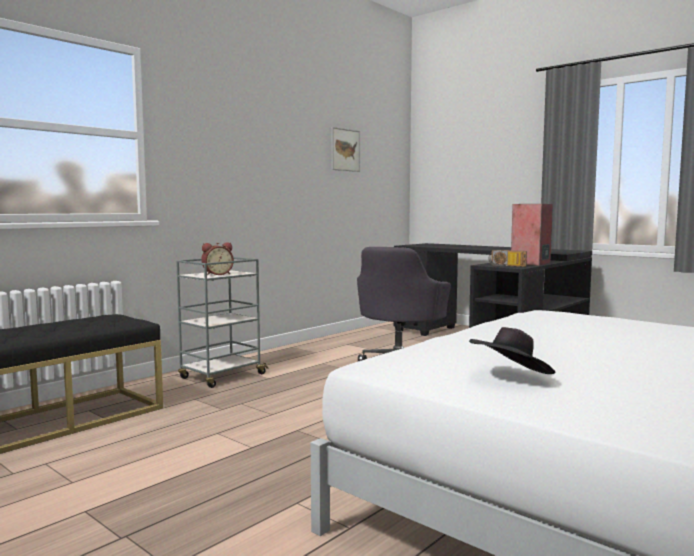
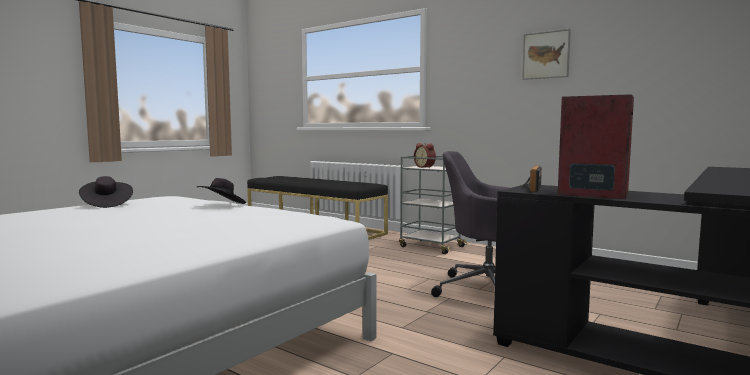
camera: 85 degrees right, 0 degrees up
(345, 150) = (667, 39): picture -> picture (546, 55)
(485, 334) = (222, 205): none -> black hat

